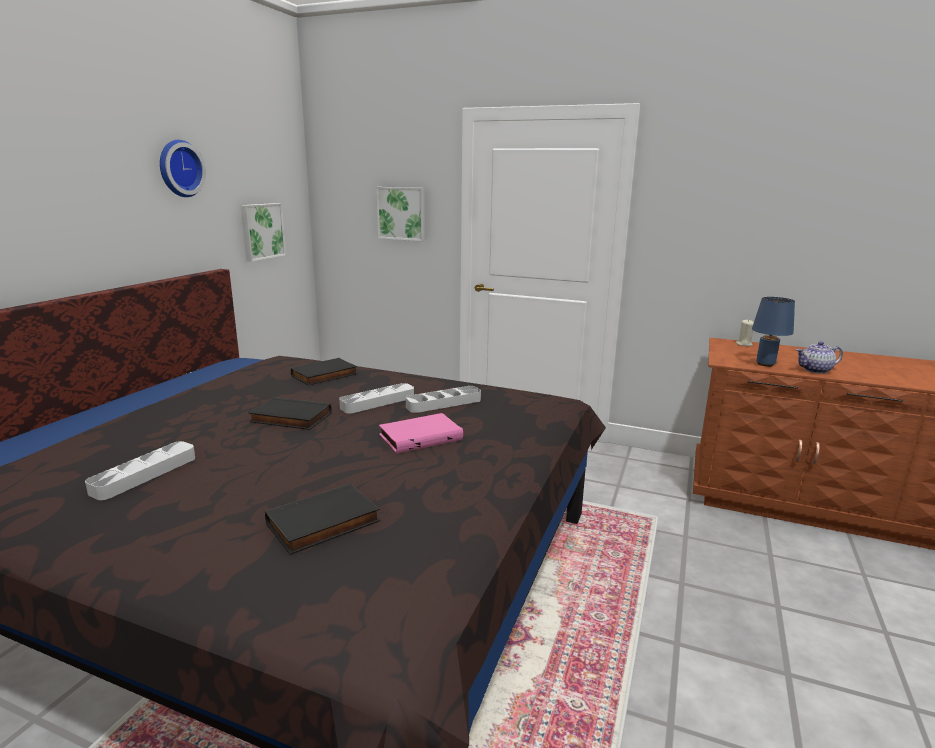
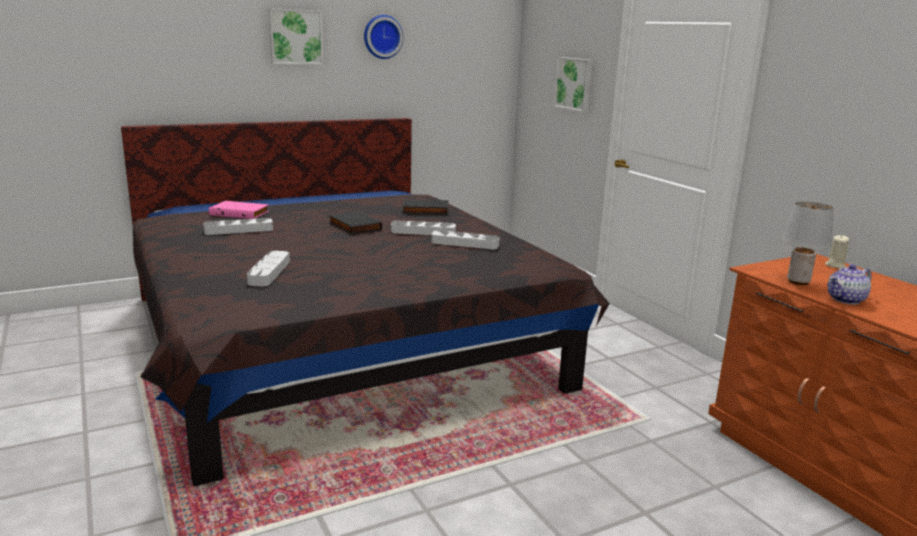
camera: 40 degrees right, 0 degrees up
(261, 231) = (456, 91): picture -> picture (295, 37)
(323, 524) = (269, 272): black book -> grey tray
(420, 436) = (405, 255): pink book -> pink book (240, 213)
(765, 364) = (798, 282): blue table lamp -> grey table lamp
(815, 370) = (846, 300): teapot -> teapot turned 60 degrees counterclockwise

